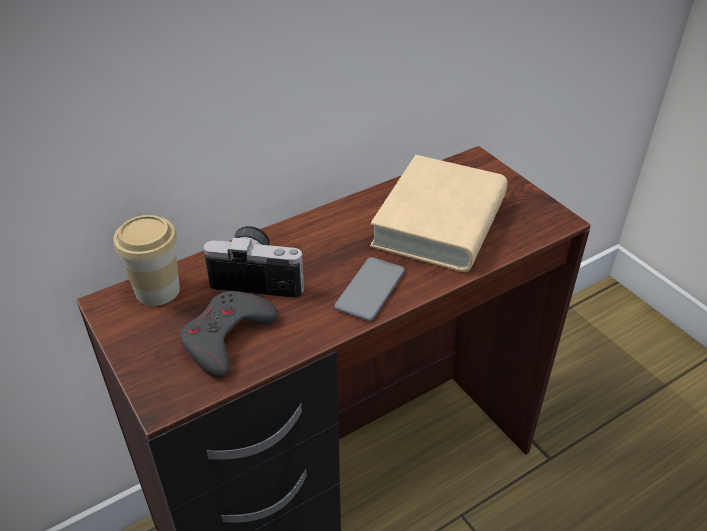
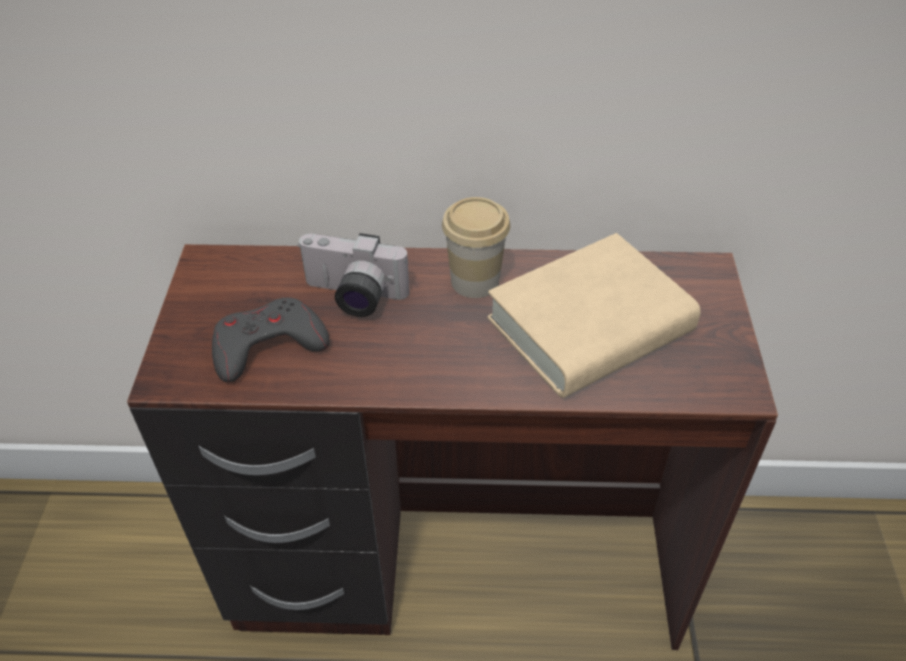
camera: 35 degrees right, 5 degrees up
(157, 290) = (253, 268): cup -> cup (475, 281)
(259, 275) = (352, 297): camera -> camera turned 150 degrees clockwise
(370, 289) = (442, 365): phone -> none

